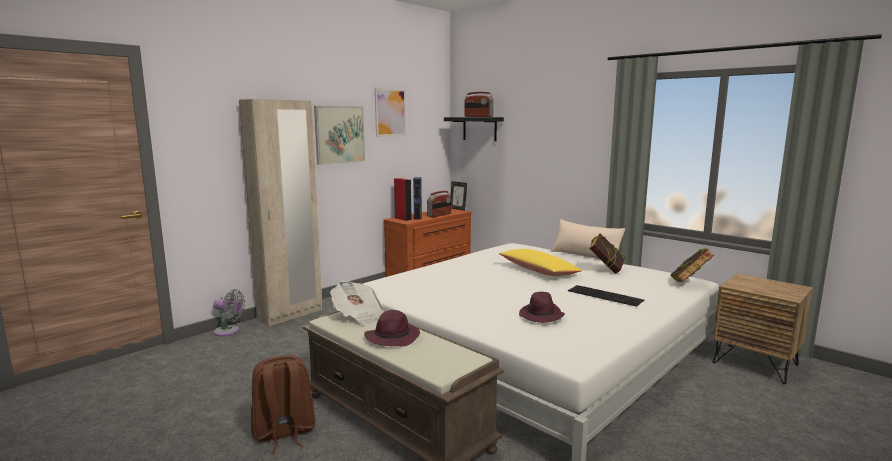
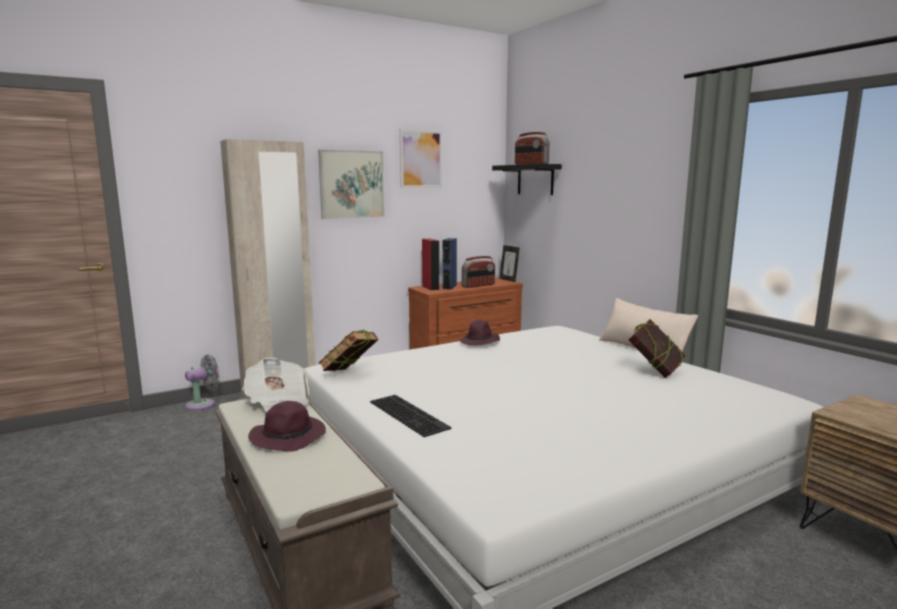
camera: 15 degrees right, 0 degrees up
(229, 331) = (203, 404): grey fan -> grey fan turned 60 degrees counterclockwise
(283, 433) = (162, 539): brown backpack -> none
(538, 271) = (559, 365): yellow pillow -> none
(541, 316) = (510, 429): purple hat -> purple hat (479, 342)
(606, 295) = (628, 408): keyboard -> keyboard (410, 414)
(689, 284) = (771, 403): book -> book (349, 375)

